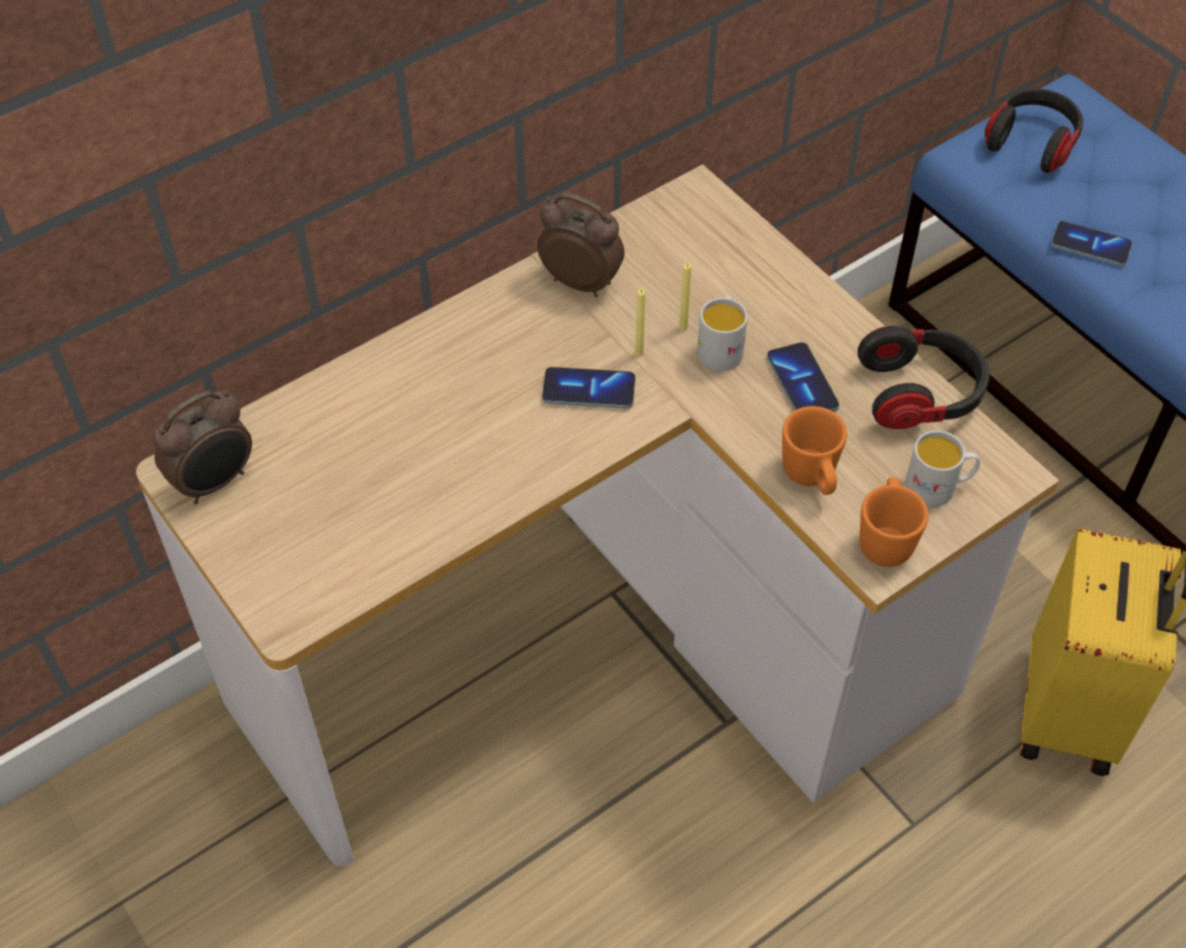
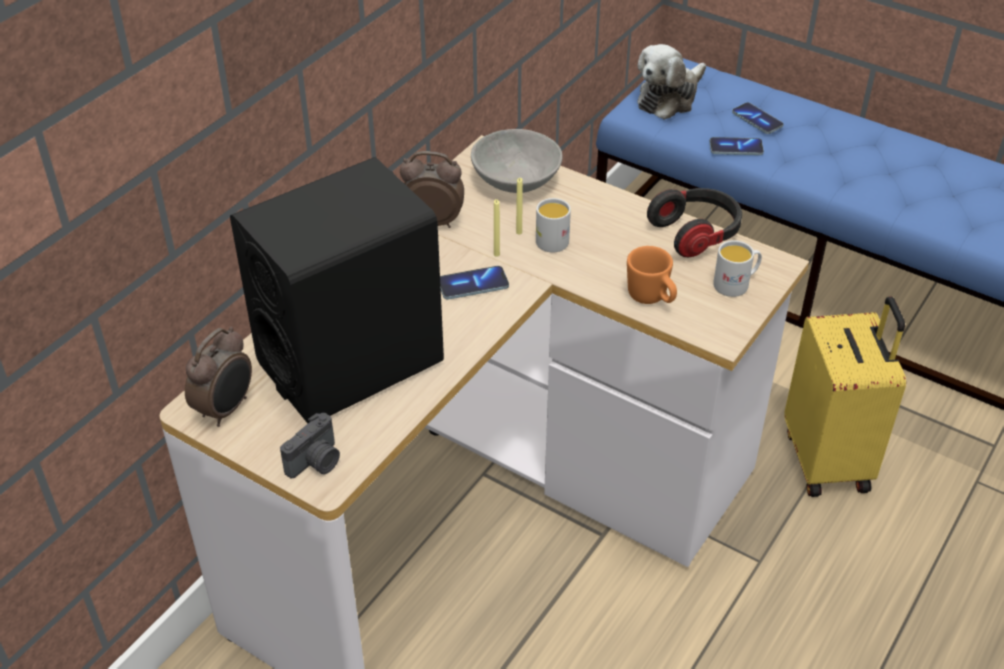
camera: 20 degrees left, 10 degrees down
(287, 589) = (316, 462): none -> camera
(389, 459) = (351, 362): none -> black speaker
(716, 247) = (516, 180): none -> grey bowl
(802, 383) = (615, 246): phone -> phone (757, 120)
(885, 538) = (718, 321): orange mug -> none
(1032, 143) = (669, 98): headphones -> plush toy

